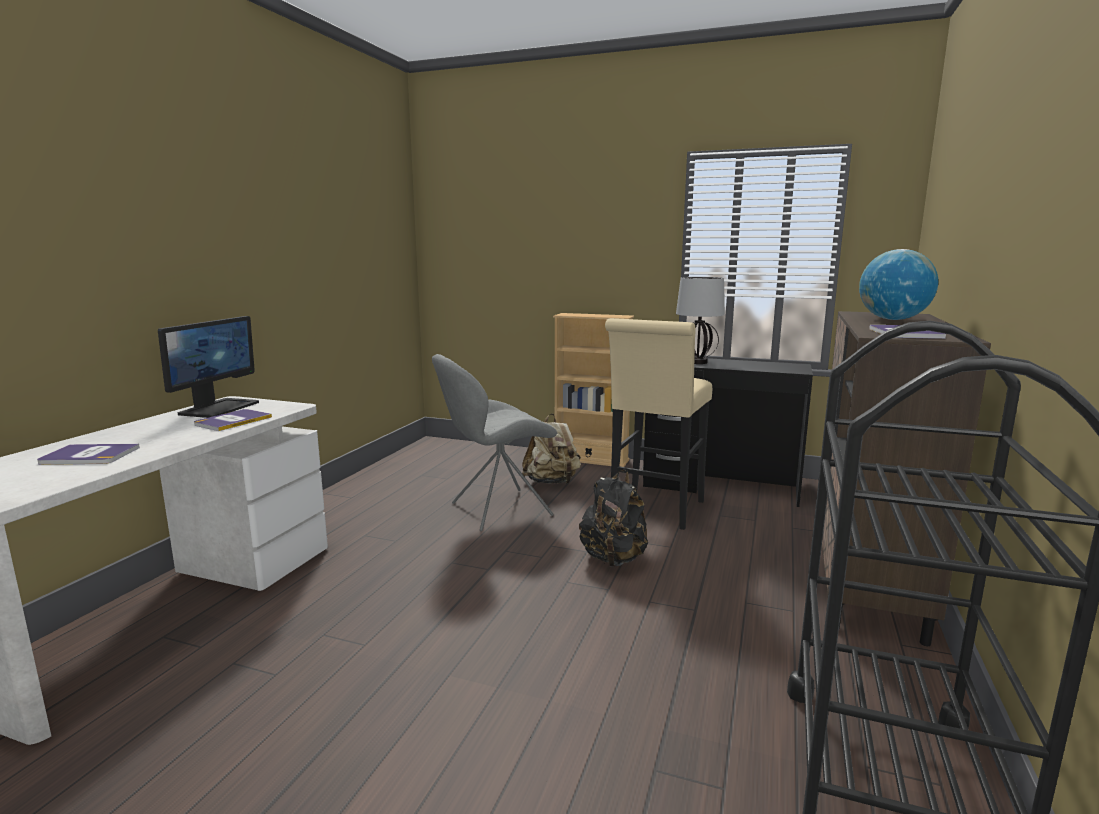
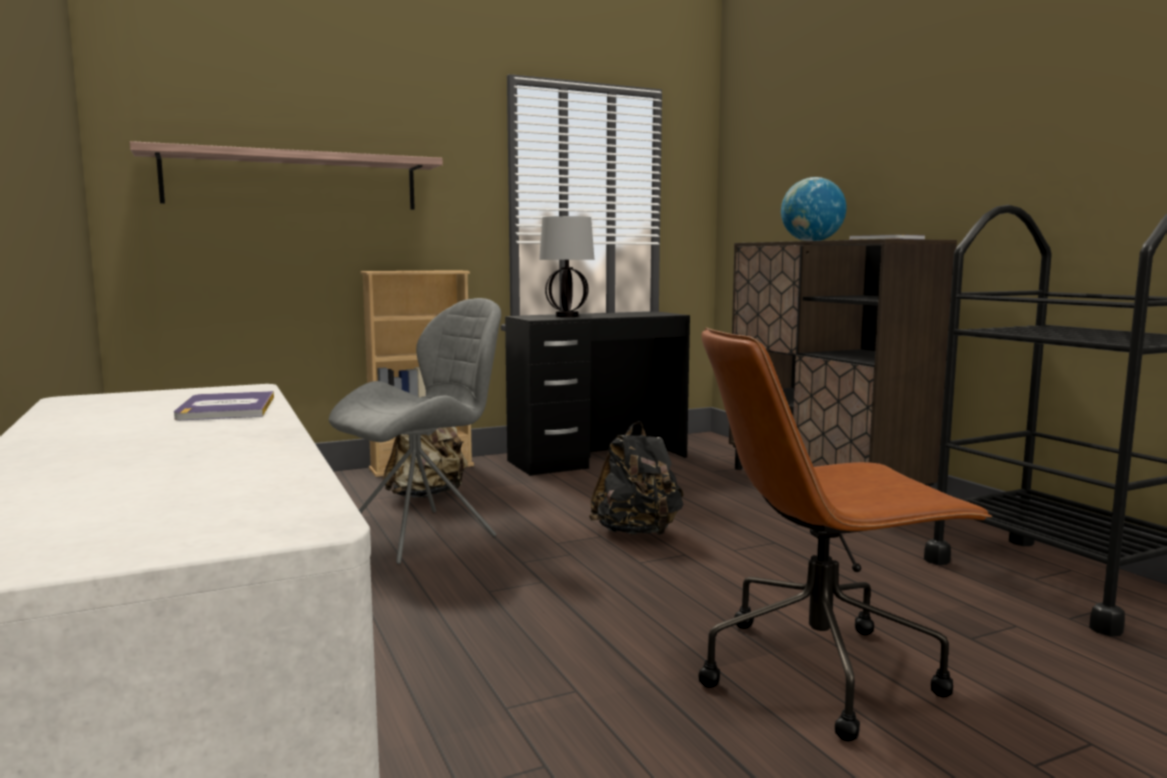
camera: 45 degrees left, 5 degrees down
(89, 456) = (164, 467): book -> none
(219, 408) = (112, 405): monitor -> none
(495, 717) = (821, 670): none -> brown office chair
(497, 510) = (423, 534): grey chair -> grey chair turned 150 degrees counterclockwise
(523, 249) = (293, 181): none -> shelf
(654, 511) = (586, 490): beige stool -> none

